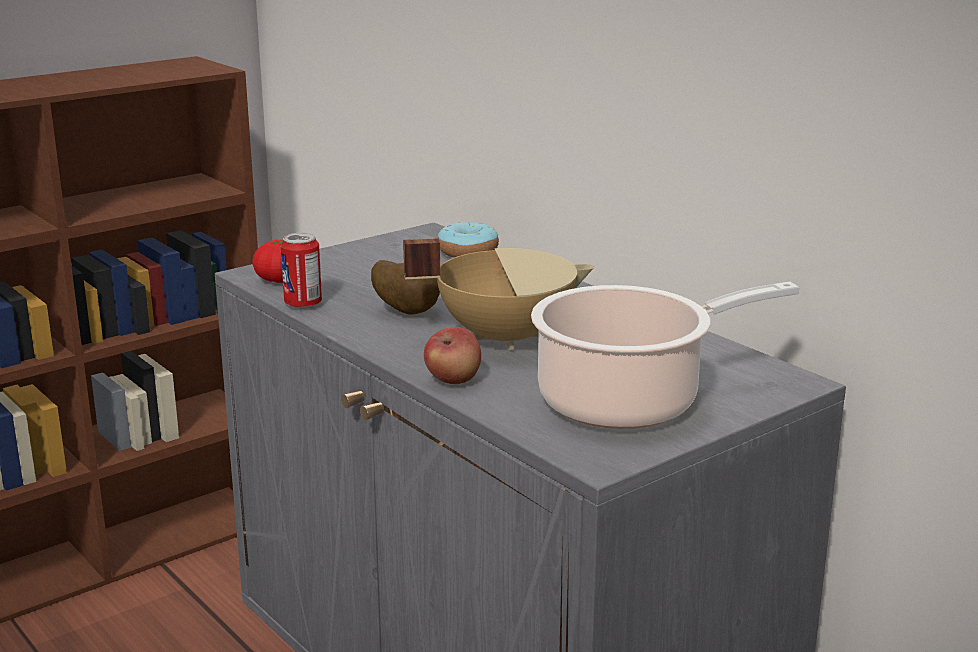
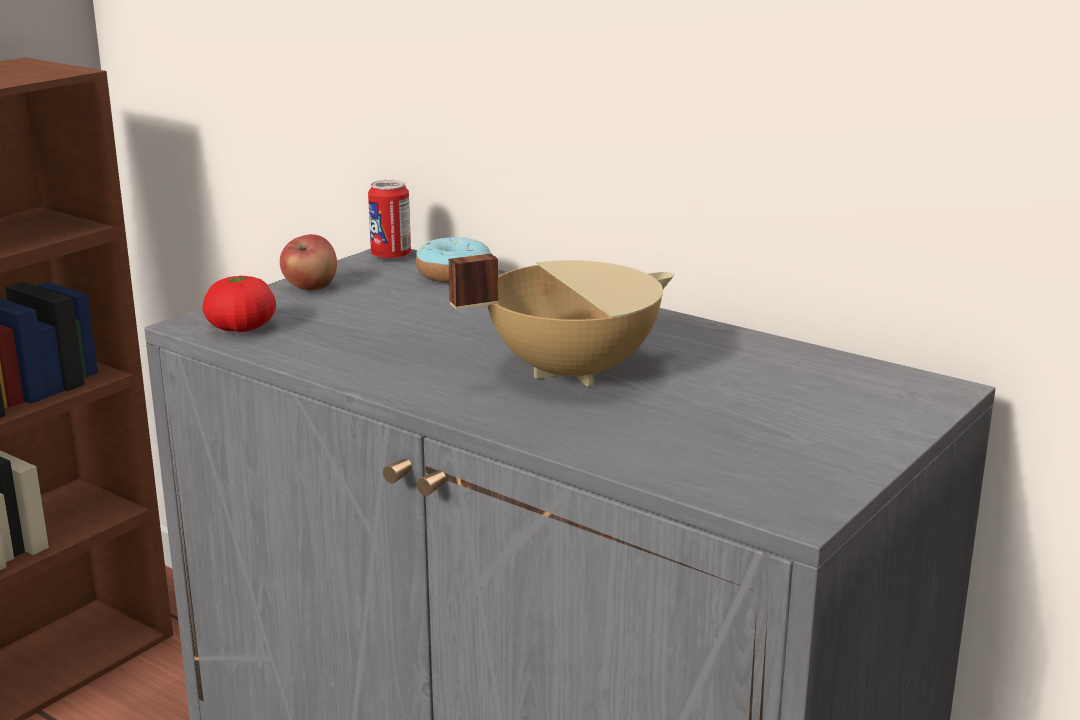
camera: 15 degrees left, 0 degrees up
(303, 304) = (289, 356): can -> can (391, 256)
(408, 311) = (430, 352): potato -> none
(453, 380) = (547, 432): apple -> apple (311, 288)
(629, 401) = (774, 432): cooking pot -> none

